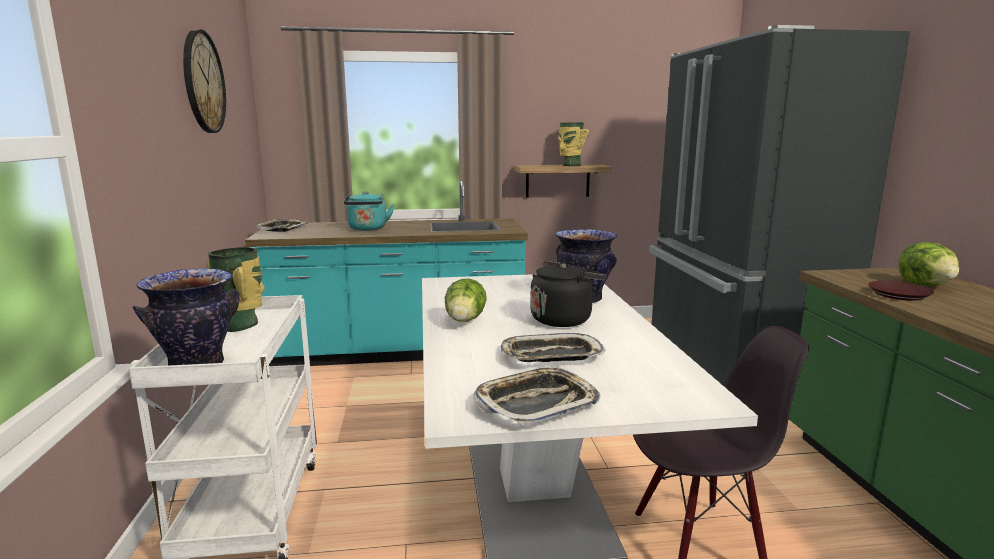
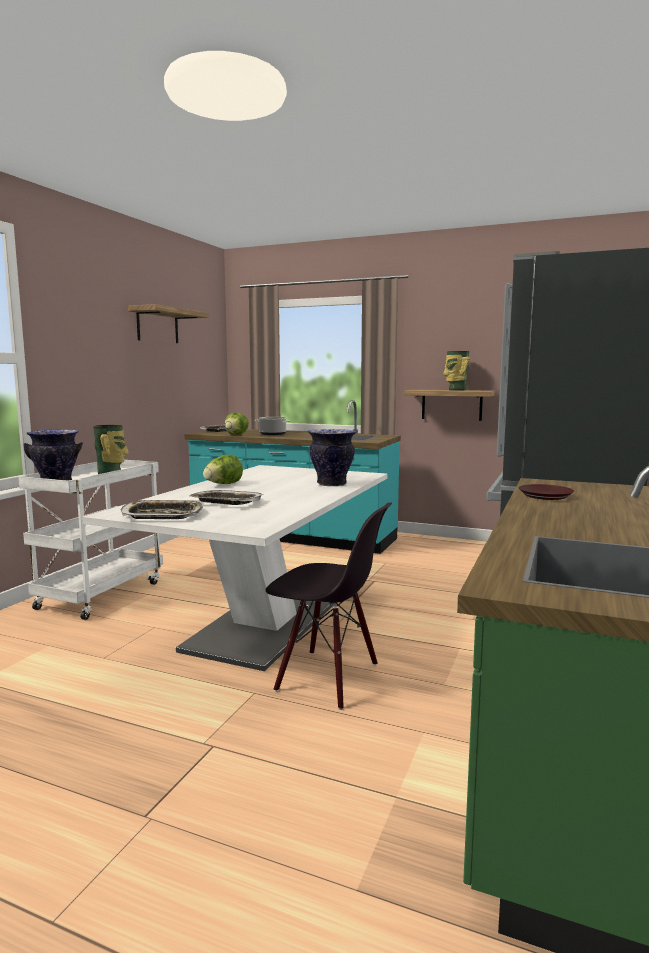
camera: 30 degrees right, 5 degrees down
(203, 82) = (157, 326): wall clock -> shelf
(367, 229) = (272, 434): turquoise kettle -> cooking pot
(563, 319) = (285, 490): black kettle -> none
(925, 285) = (603, 495): lettuce -> lettuce (236, 434)

